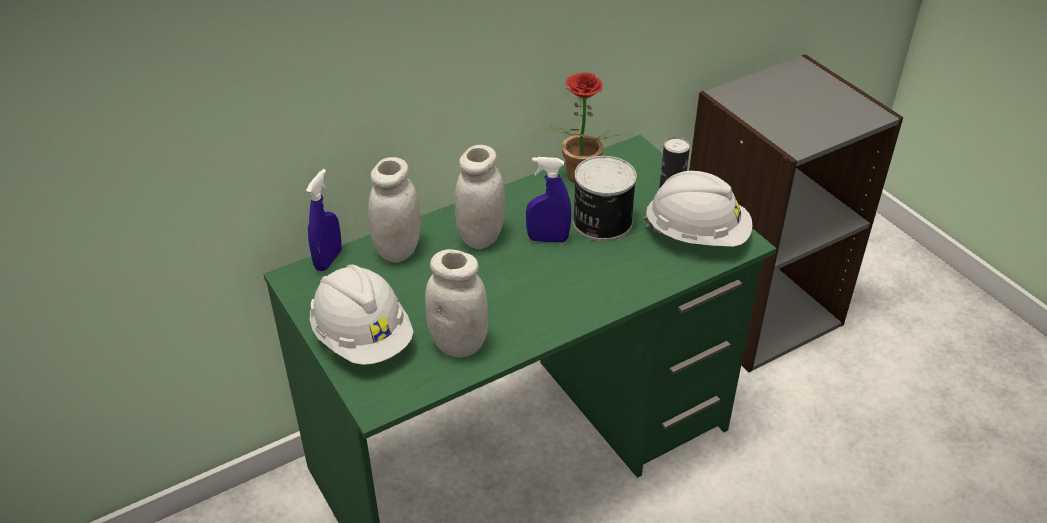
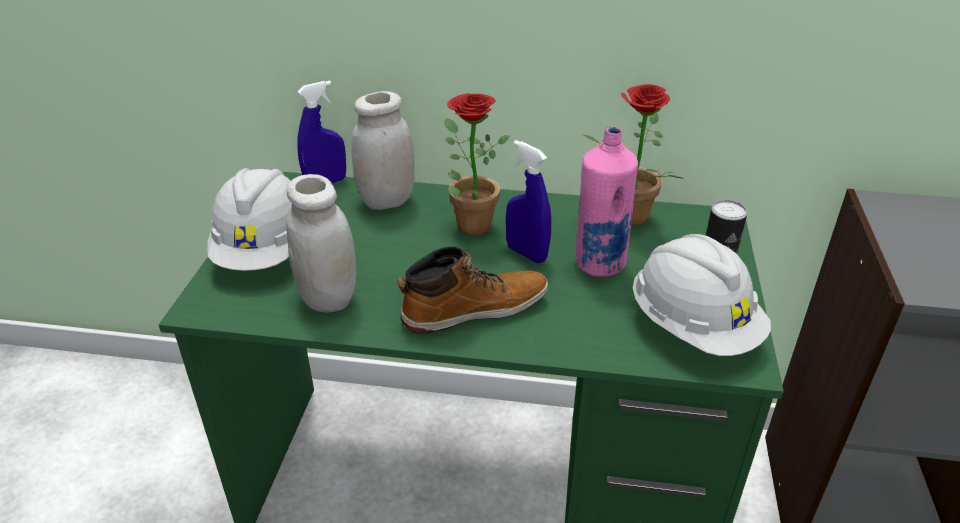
camera: 40 degrees right, 5 degrees down
(481, 237) = (468, 223): white jar -> potted plant
(562, 296) = (474, 309): none -> boot
(600, 222) = (599, 264): can -> pink bottle

